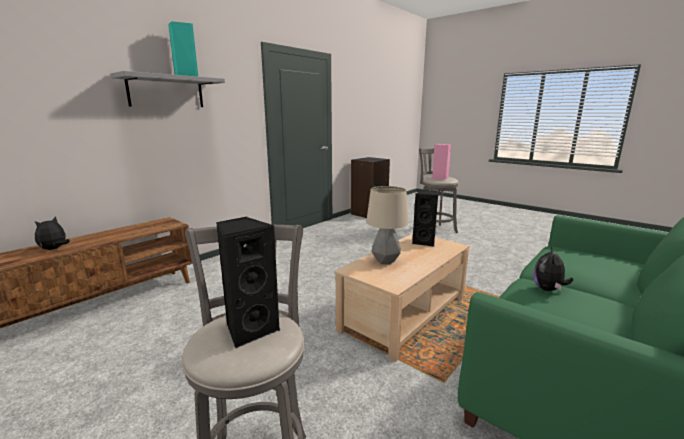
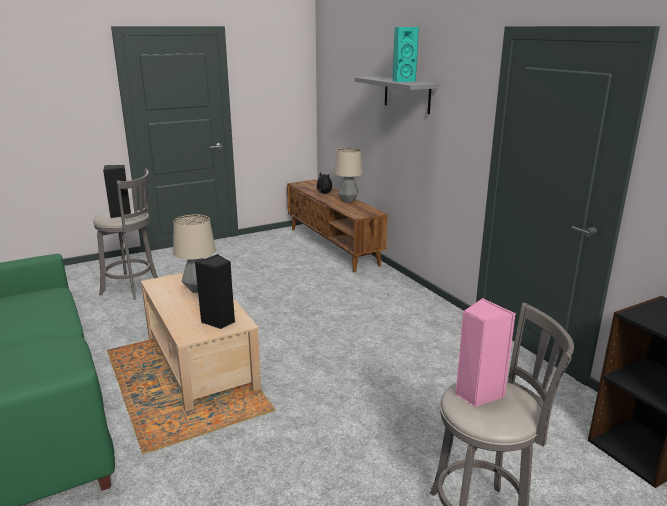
camera: 110 degrees right, 5 degrees up
(106, 234) = (348, 200): none -> table lamp
(548, 289) = (40, 317): plush toy -> none

